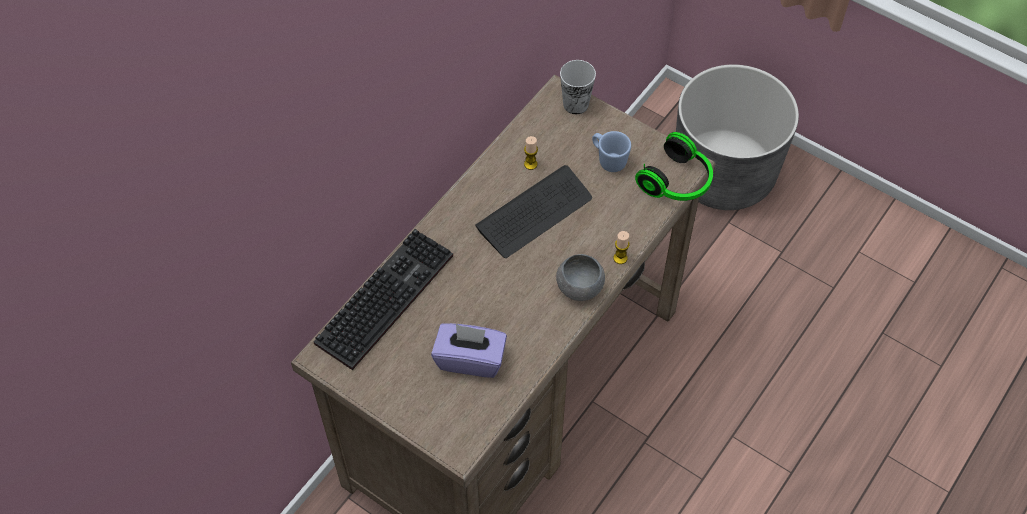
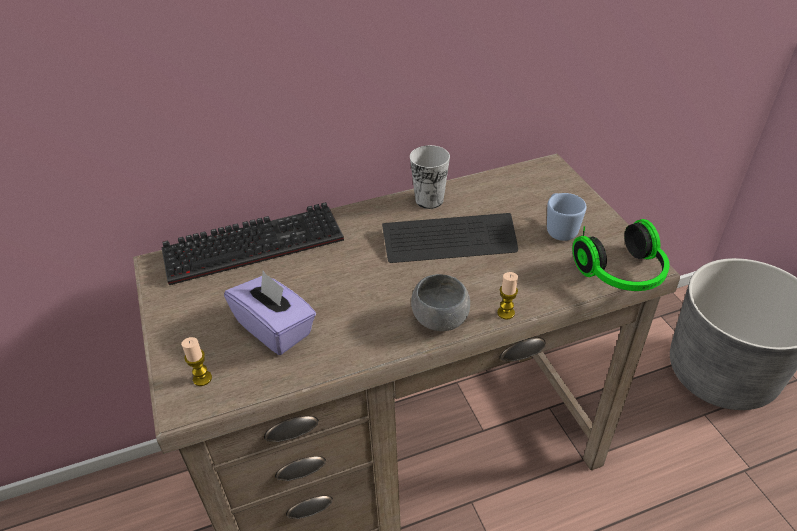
camera: 35 degrees right, 15 degrees down
(530, 164) = (478, 204): candle -> candle (202, 378)
(575, 104) = (560, 178): cup -> cup (429, 200)

